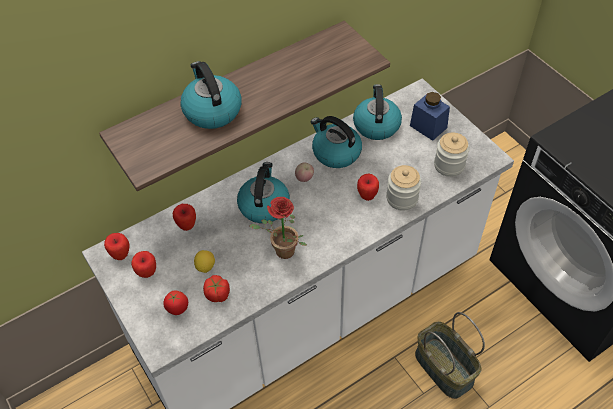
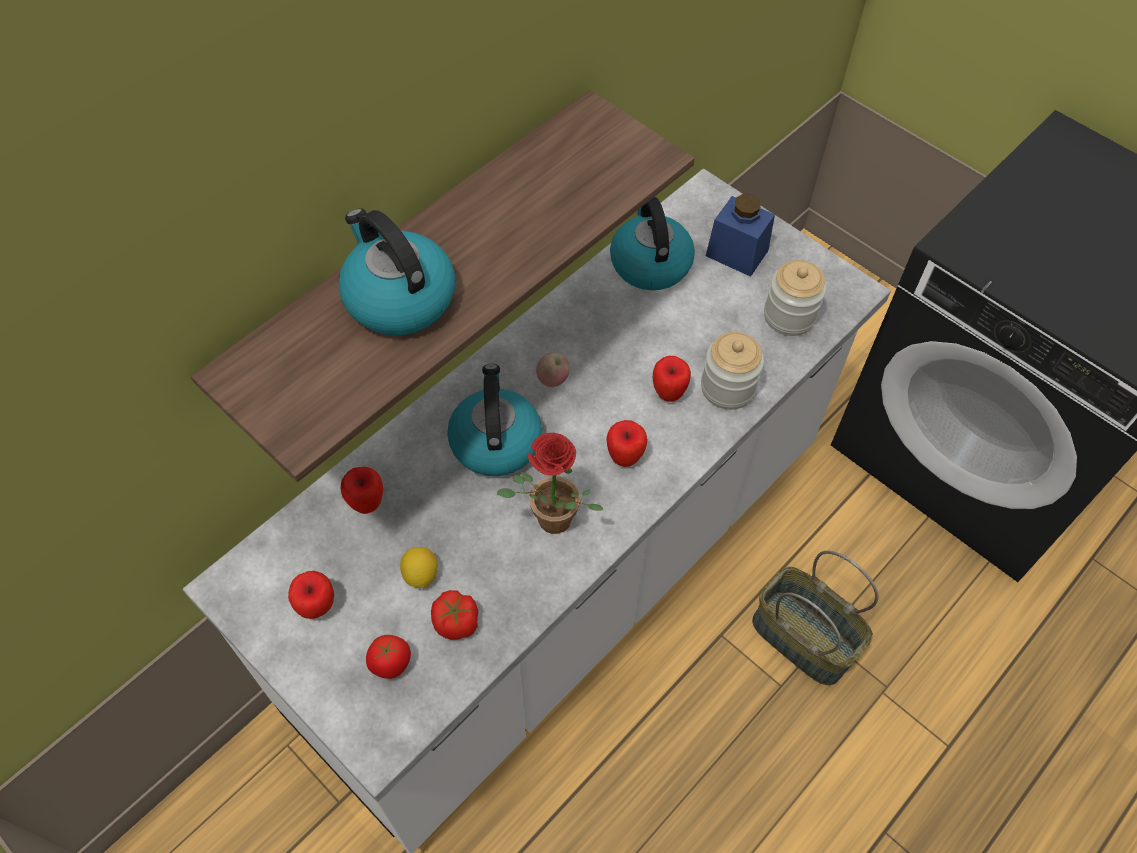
camera: 15 degrees left, 5 degrees up
(121, 255) = (259, 582): apple -> apple (625, 457)
(335, 152) = (594, 324): kettle -> none

